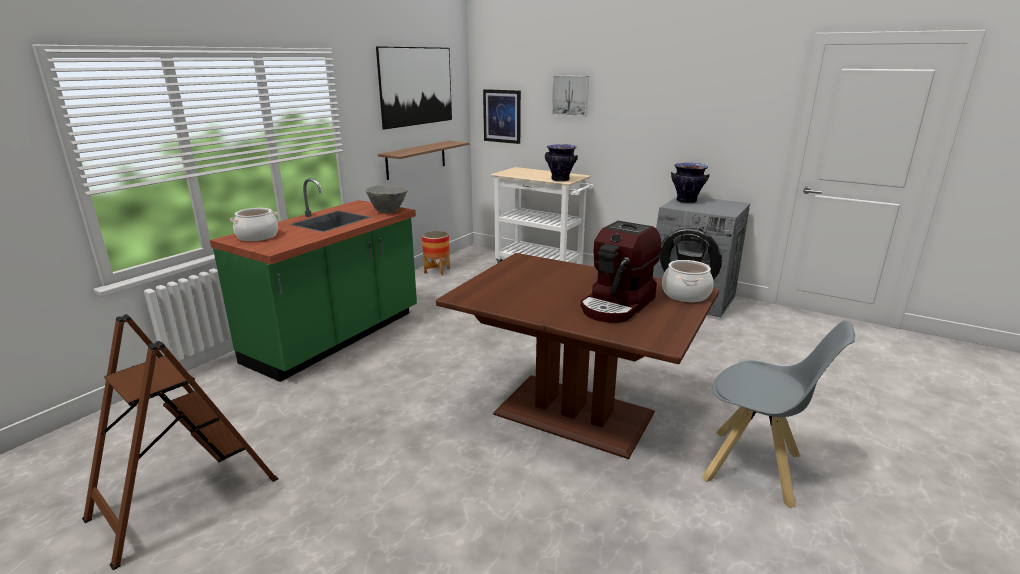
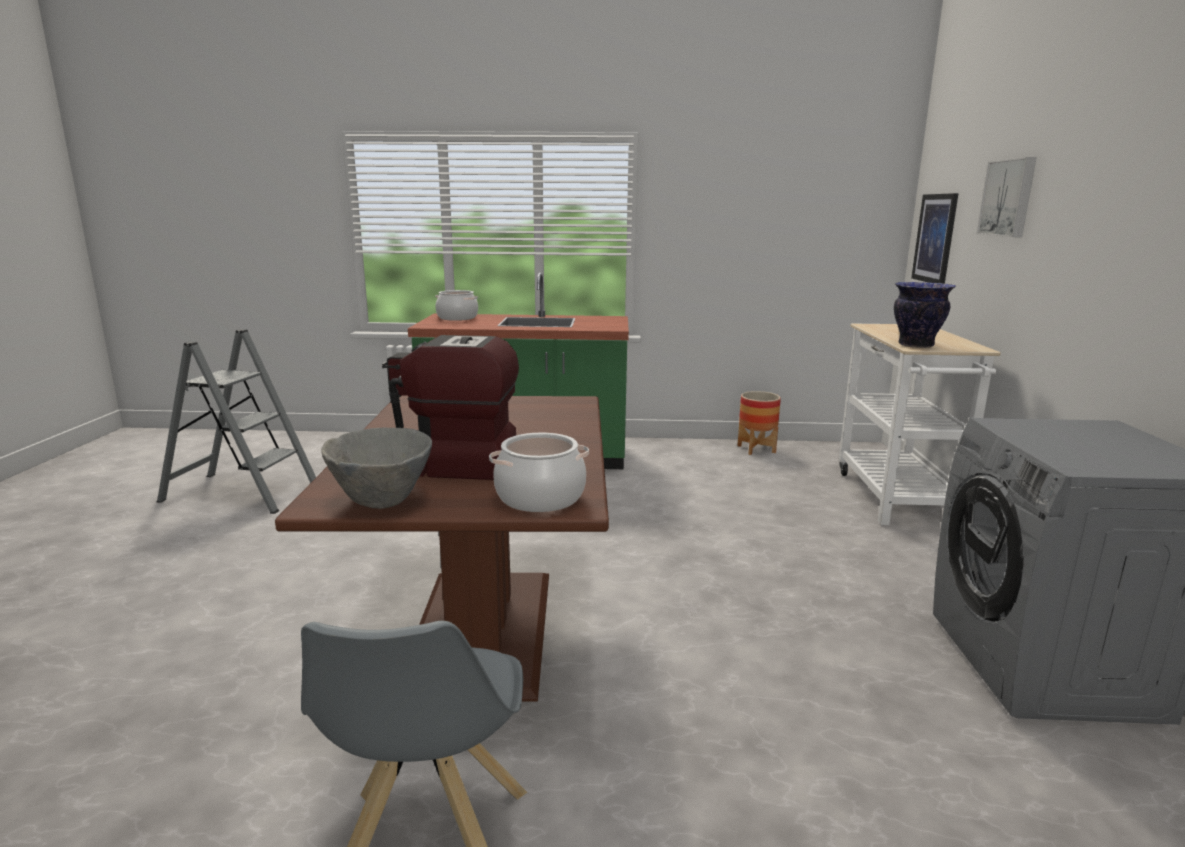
camera: 60 degrees right, 5 degrees down
(182, 498) = (239, 492): brown step ladder -> grey step ladder
(388, 211) = (602, 327): grey bowl -> grey bowl (382, 501)
(416, 86) = (786, 185): picture -> none
(416, 159) = (767, 287): shelf -> none
(686, 201) = (1076, 429): vase -> none

